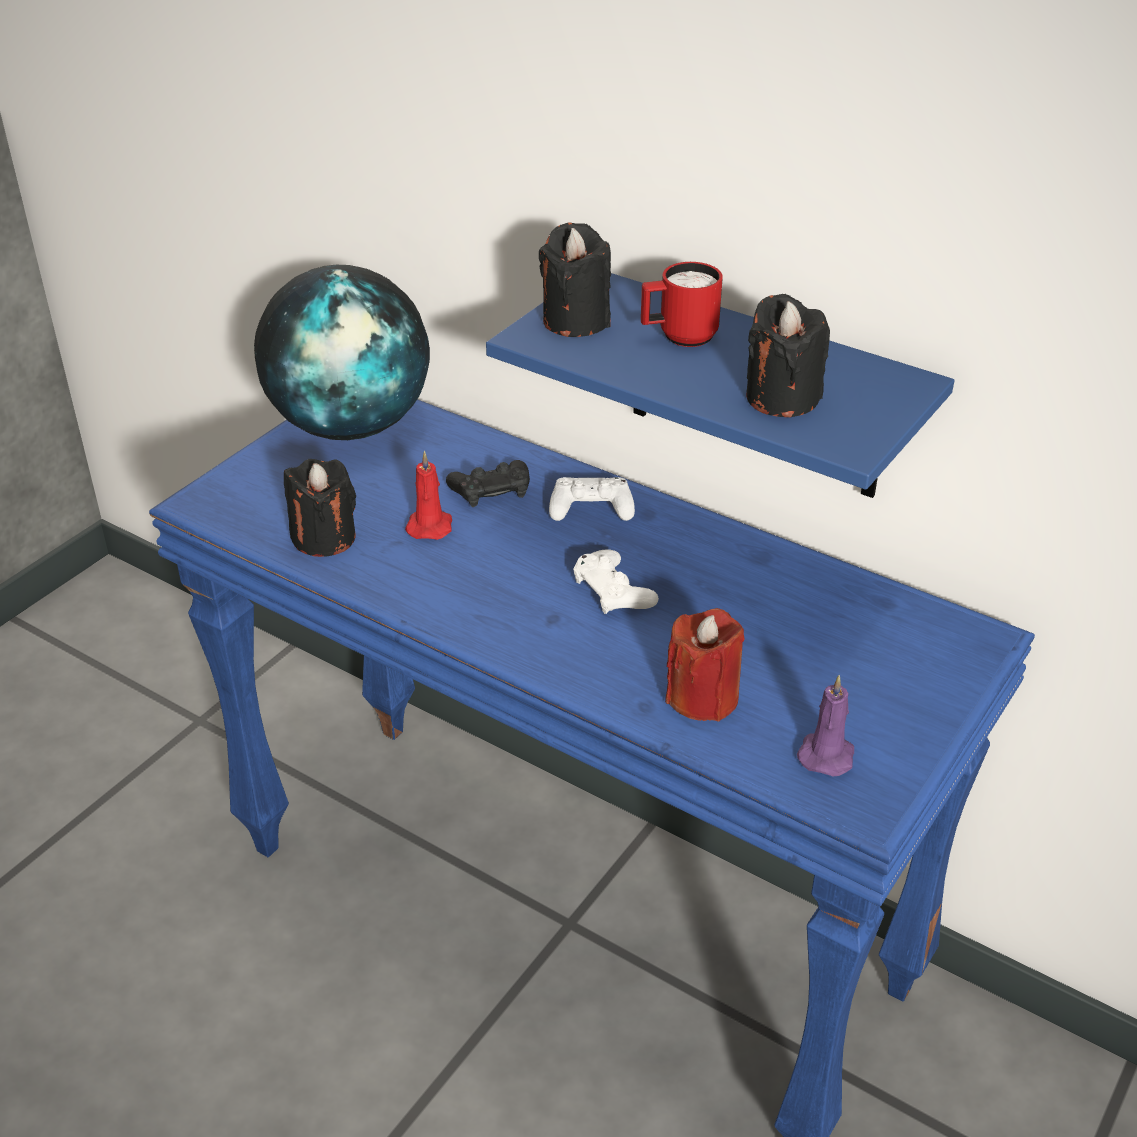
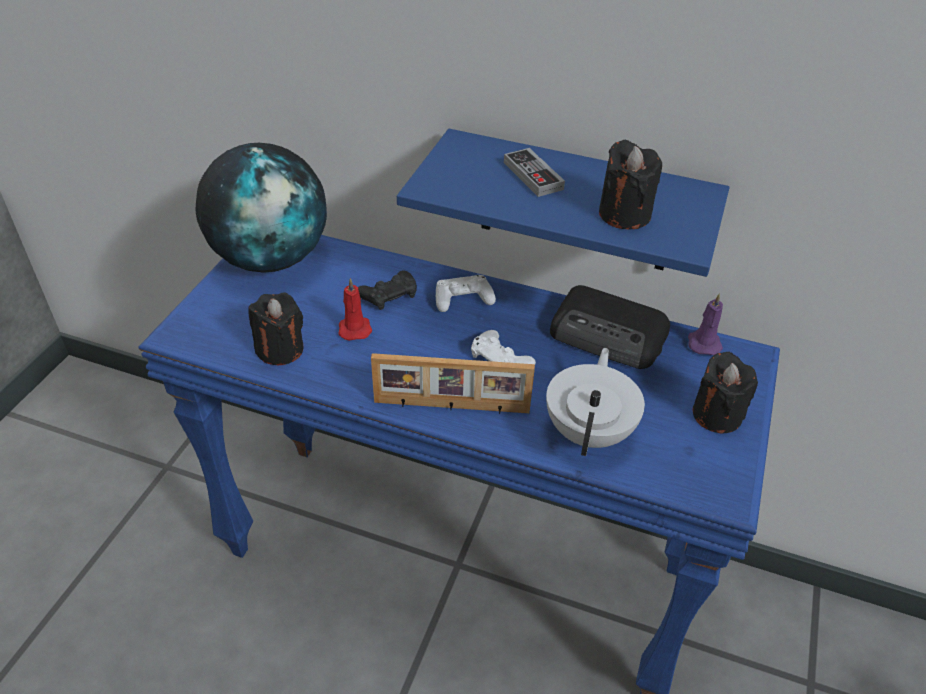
camera: 15 degrees left, 5 degrees up
(523, 639) = (451, 407): none -> picture frame
(576, 320) = (455, 171): black candle -> black candle (716, 415)
(678, 337) = (533, 176): red mug -> game controller
(702, 697) = (590, 431): red candle -> white teapot
(781, 582) = (609, 335): none -> radio
(826, 753) = (686, 459): purple candle -> purple candle (703, 343)

